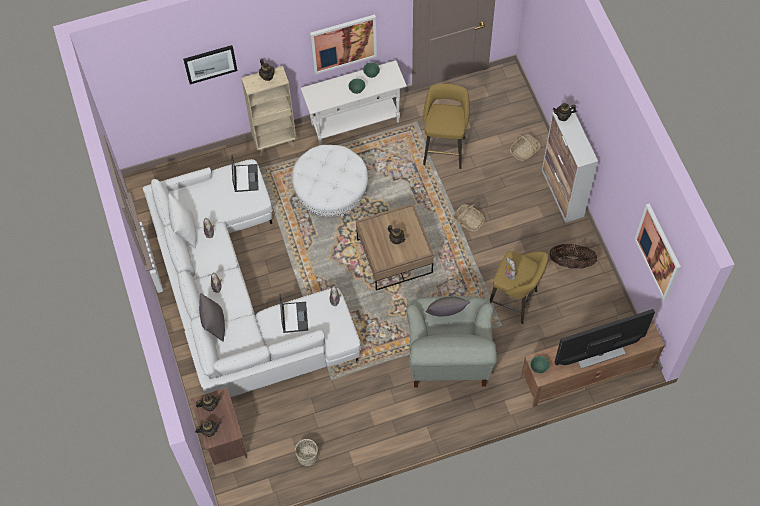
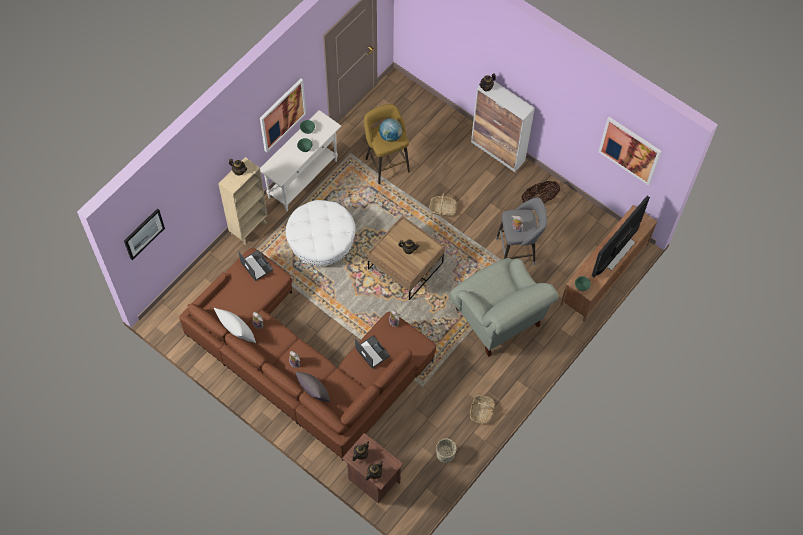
camera: 35 degrees left, 0 degrees up
(210, 63) = (194, 183): picture -> picture (143, 233)
(238, 294) = (304, 362): white sofa -> brown sofa
(446, 314) = (489, 285): grey pillow -> none
(448, 120) = (390, 136): none -> globe
(515, 301) = (518, 251): yellow stool -> grey stool
(524, 151) = (448, 134): basket -> basket (481, 411)

